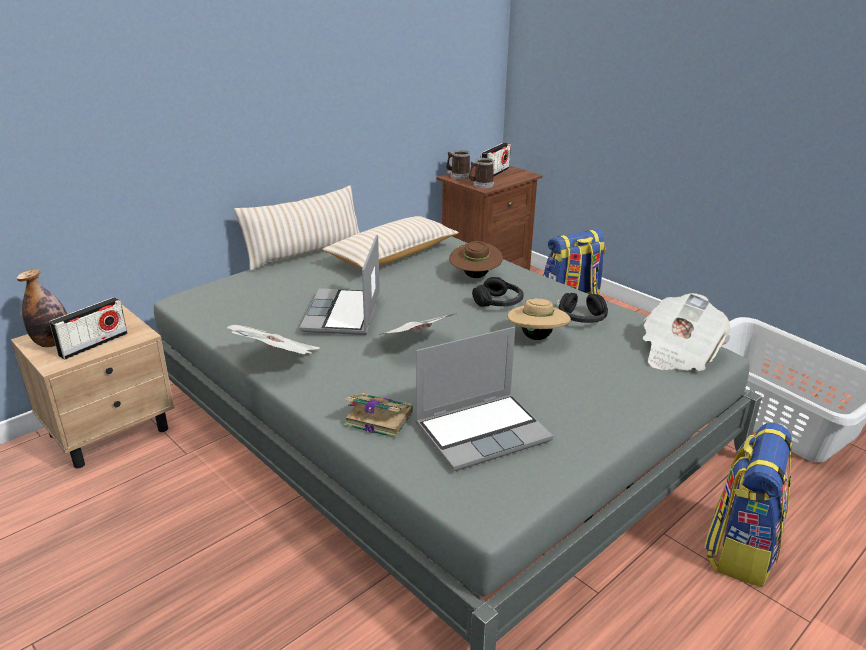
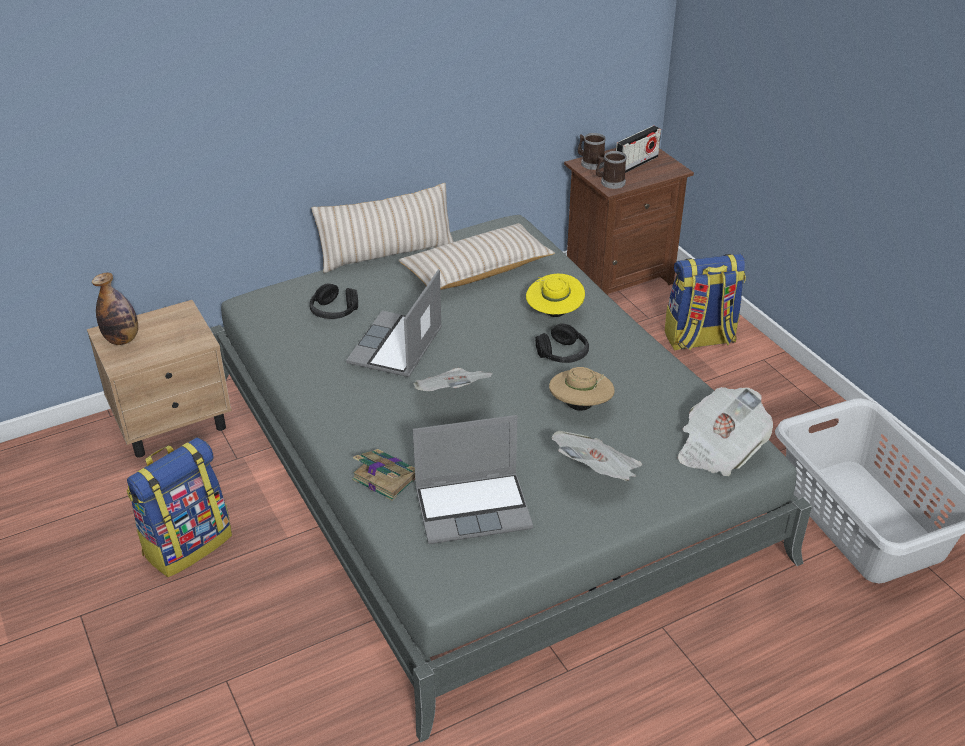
camera: 15 degrees right, 10 degrees up
(93, 344) = (157, 347): radio -> none
(278, 360) = (316, 394): newspaper -> newspaper (597, 473)
(474, 276) = (554, 313): brown hat -> yellow hat
(582, 318) = (642, 388): black headphones -> black headphones (334, 311)
(740, 549) = (730, 657): backpack -> backpack (187, 544)

